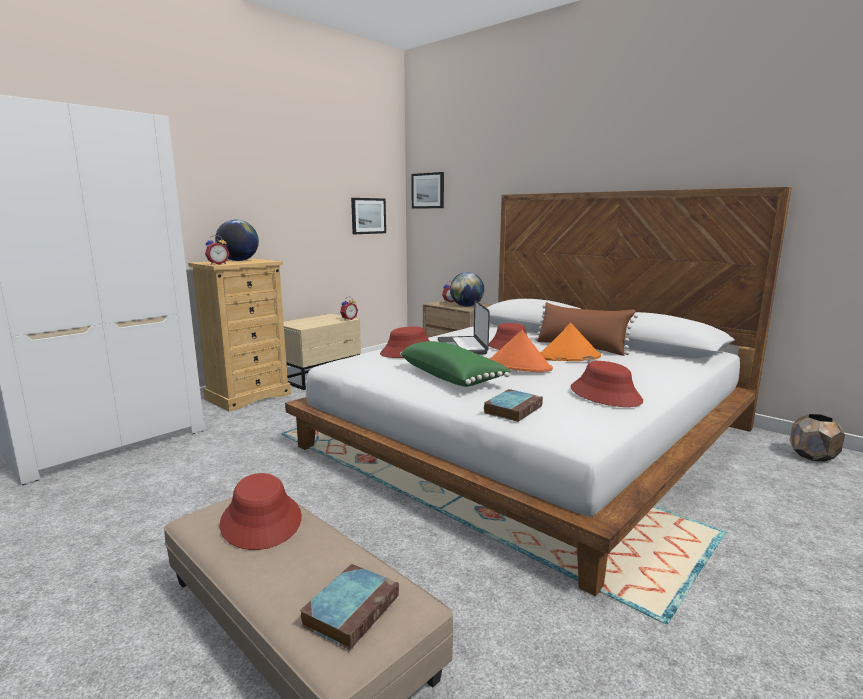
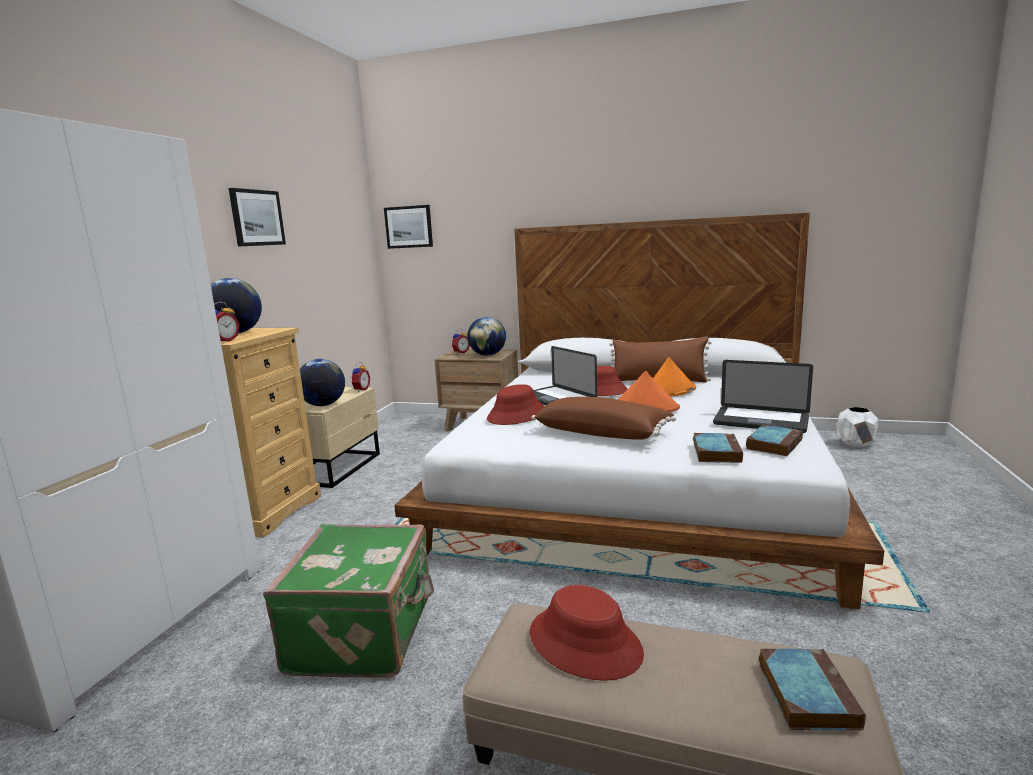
camera: 25 degrees left, 0 degrees up
(213, 485) = (365, 633): none -> green suitcase
(308, 325) = (323, 405): none -> globe
(368, 216) = (346, 261): picture -> picture (257, 218)
(452, 377) = (603, 433): green pillow -> brown pillow
(578, 415) = (774, 444): none -> book
(605, 395) = (760, 421): red hat -> laptop
(813, 456) = (856, 444): brown planter -> white planter

